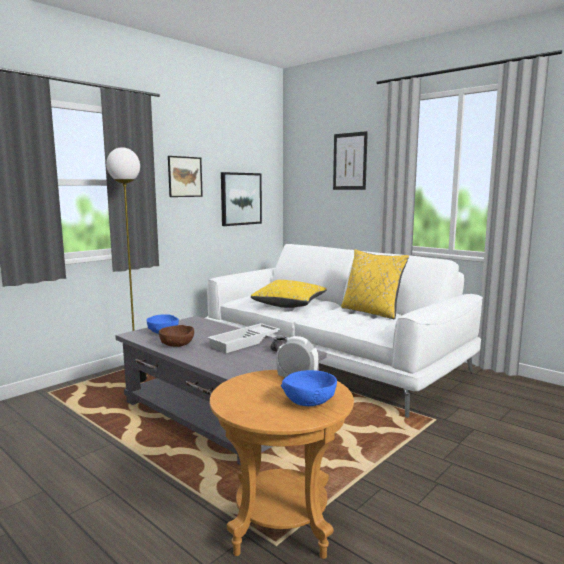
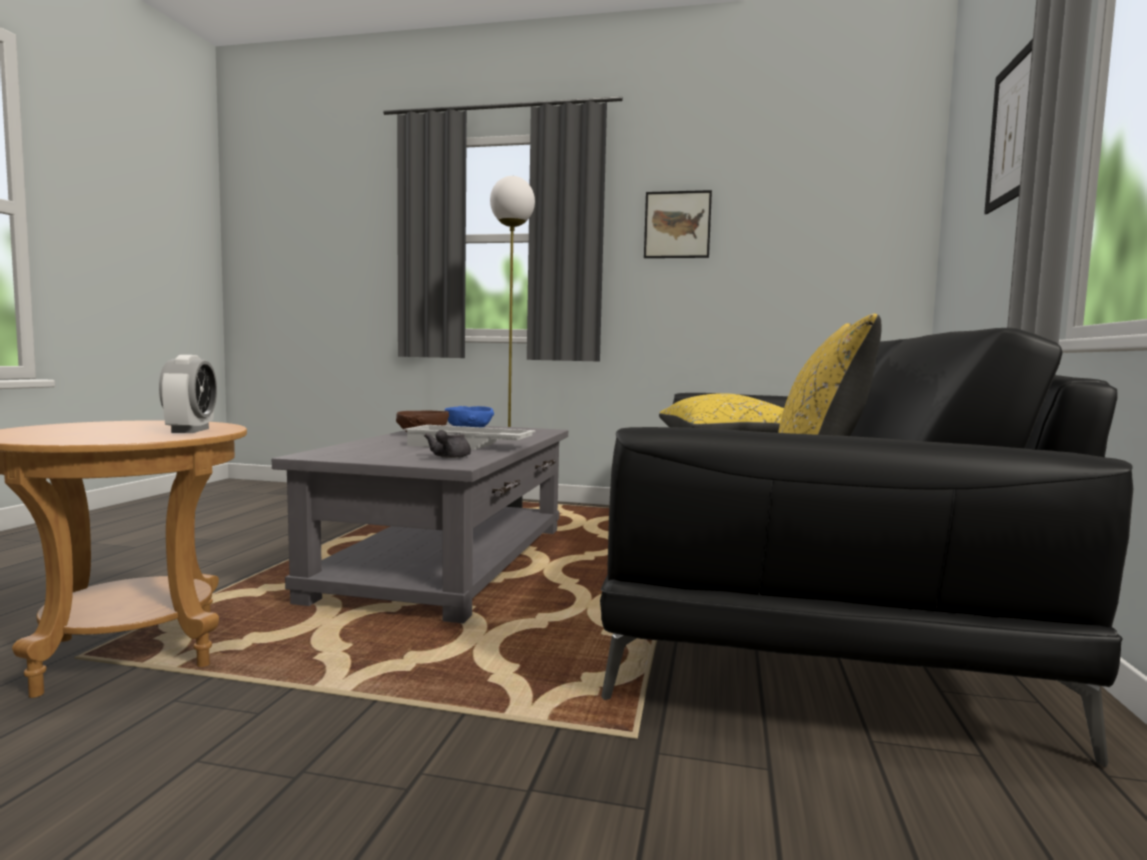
camera: 60 degrees right, 5 degrees down
(240, 199) = (804, 262): picture -> none
(309, 401) = (88, 435): blue bowl -> none
(332, 361) = (791, 589): white sofa -> black sofa

